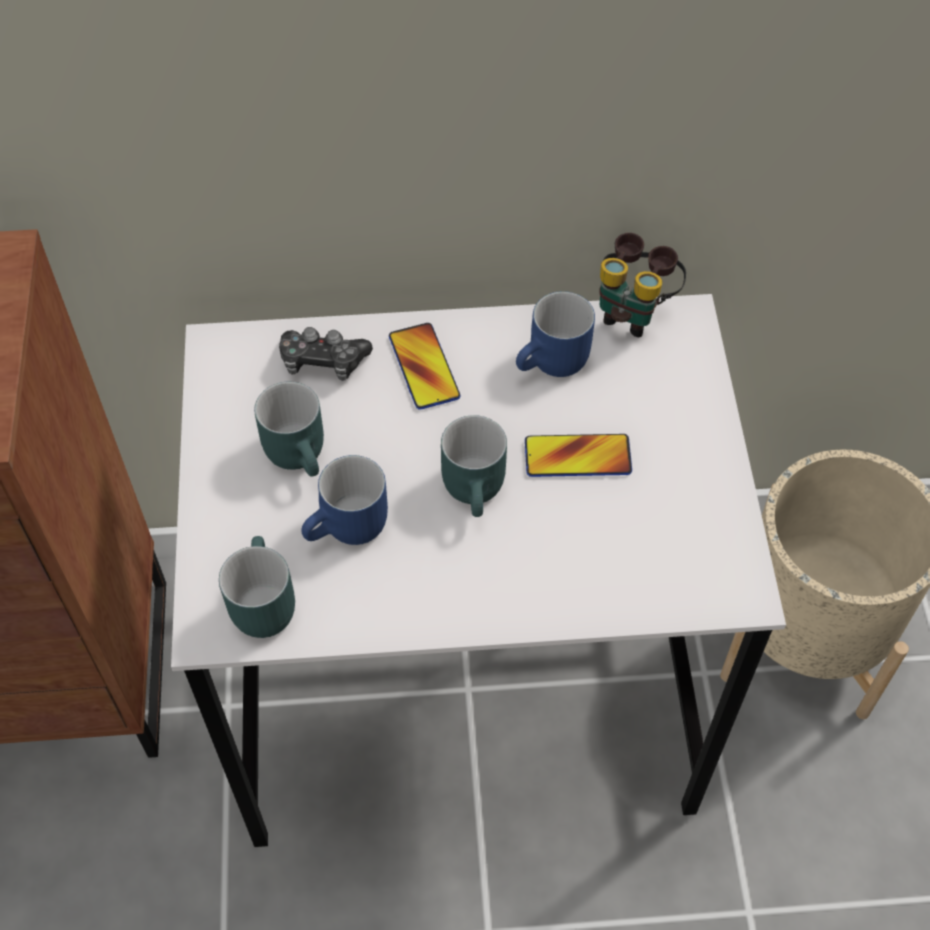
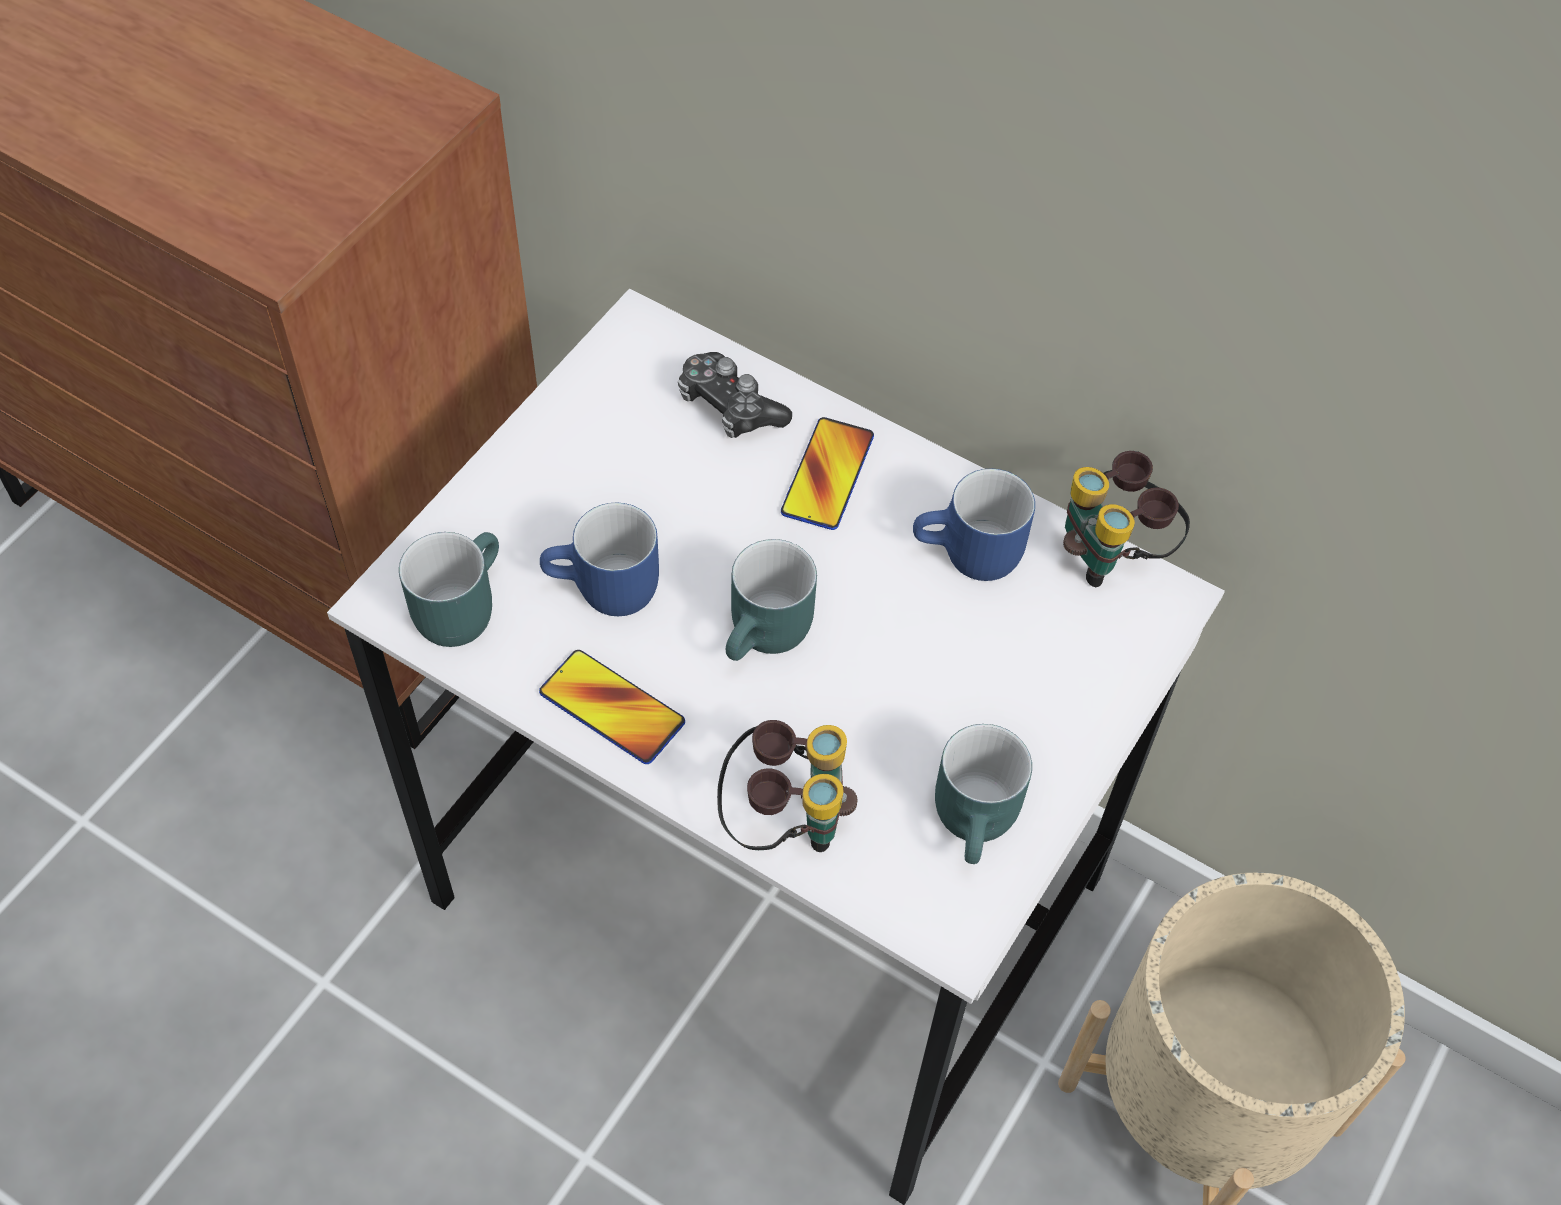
camera: 35 degrees right, 0 degrees up
(302, 453) = (627, 487): turquoise mug -> turquoise mug (980, 823)
(577, 457) = (906, 670): phone -> phone (612, 708)
(589, 595) = (786, 820): none -> binoculars

